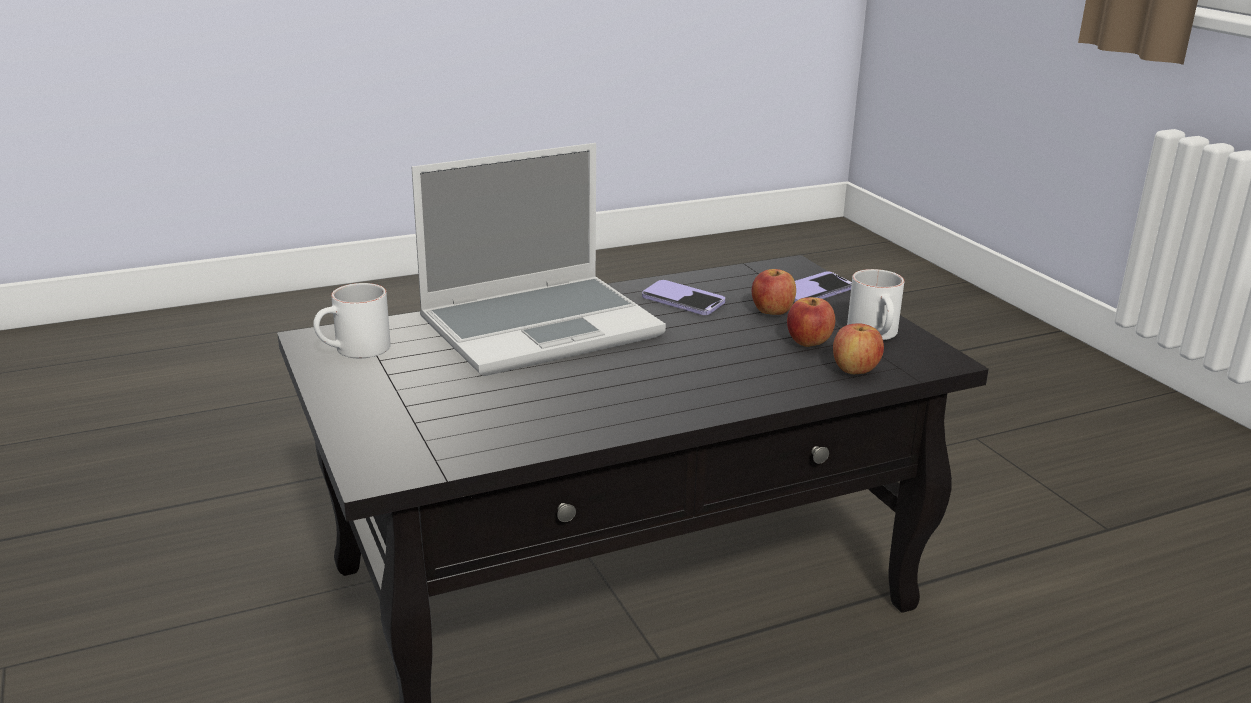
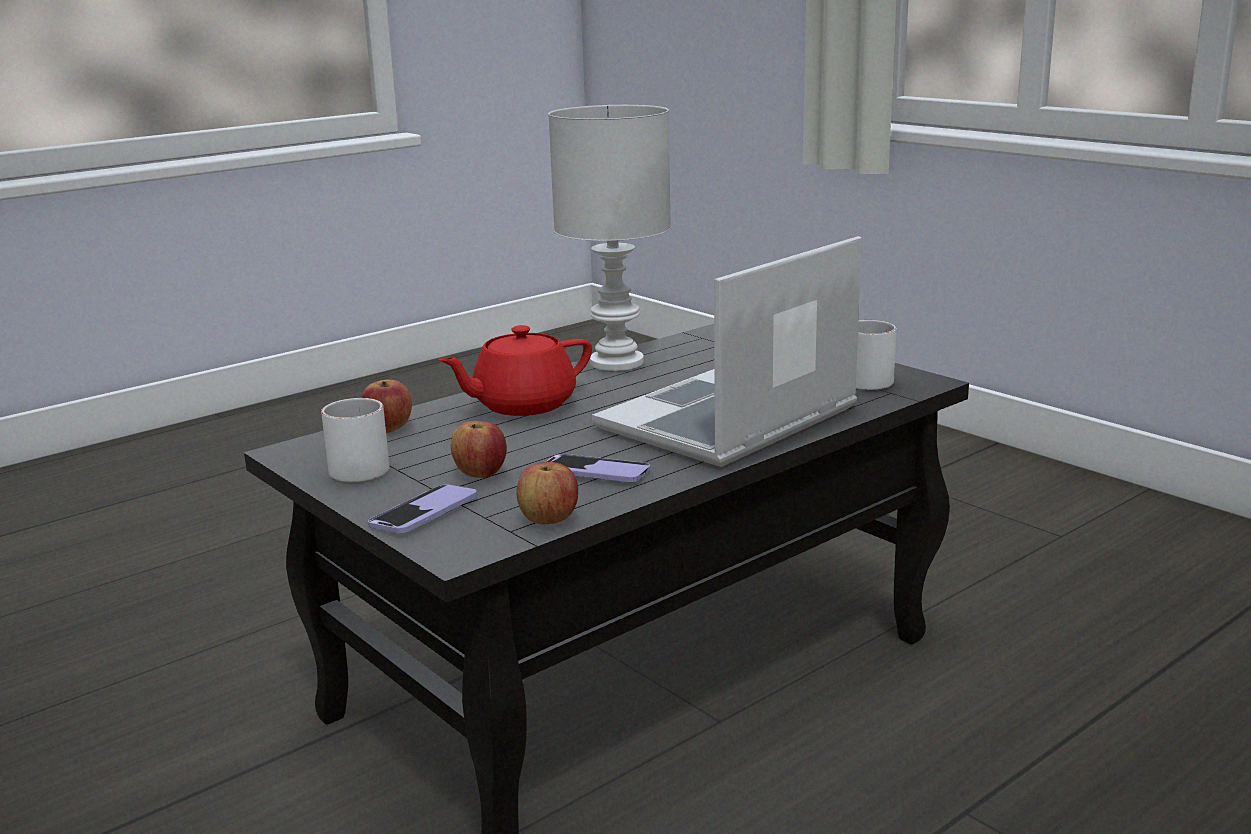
camera: 165 degrees right, 5 degrees down
(580, 426) = (619, 363): none -> white table lamp
(718, 378) = (522, 405): none -> red teapot
(808, 343) = (435, 447): apple -> apple (549, 520)

